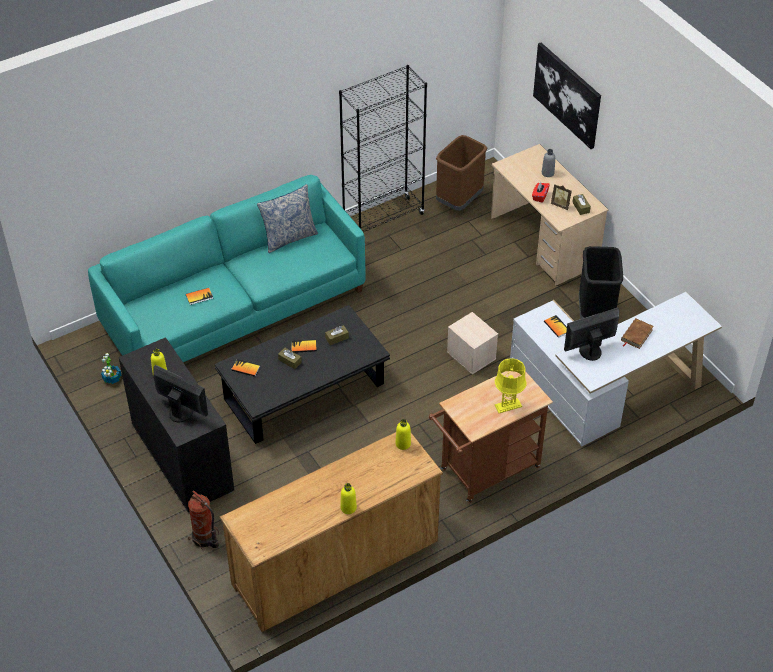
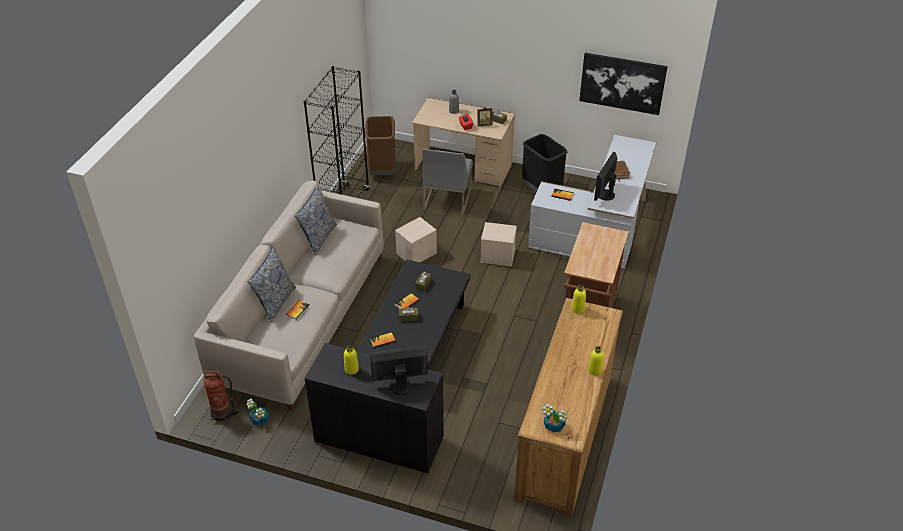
camera: 40 degrees left, 5 degrees down
(191, 278) = (275, 302): none -> pillow
(205, 538) = (459, 483): fire extinguisher -> fire extinguisher (223, 413)
(234, 308) = (302, 318): turquoise sofa -> beige sofa
(256, 529) = (554, 426): none -> potted plant
(397, 307) = (416, 253): none -> beige storage box
(489, 267) = (447, 199): none -> grey chair
(508, 406) = (607, 249): yellow table lamp -> none
(567, 95) = (452, 42): picture -> picture (622, 83)

